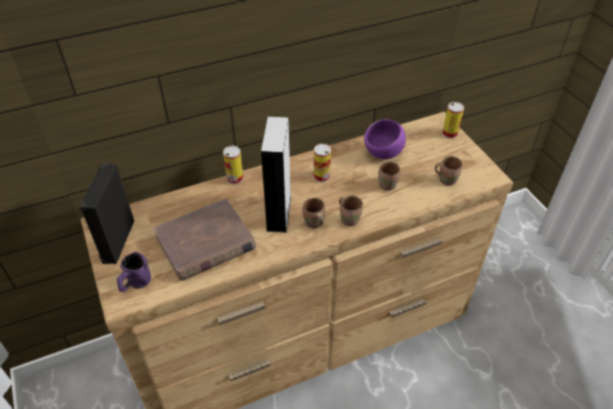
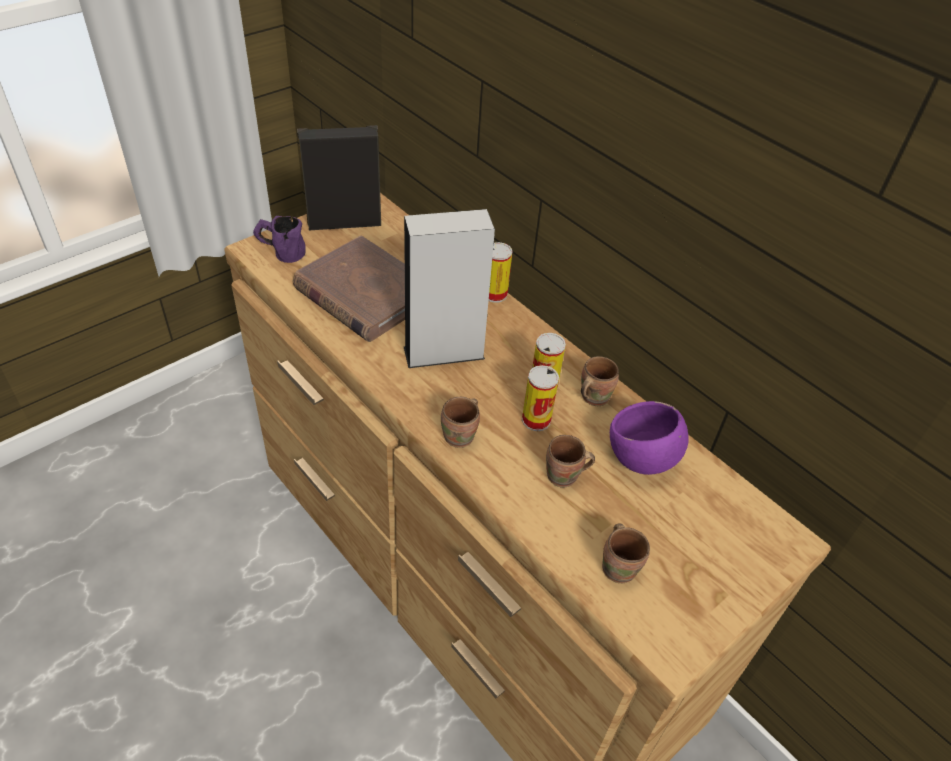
camera: 70 degrees right, 0 degrees up
(313, 224) = (435, 395): brown mug -> brown mug (592, 396)
(450, 133) = (762, 561): can -> can (536, 420)

